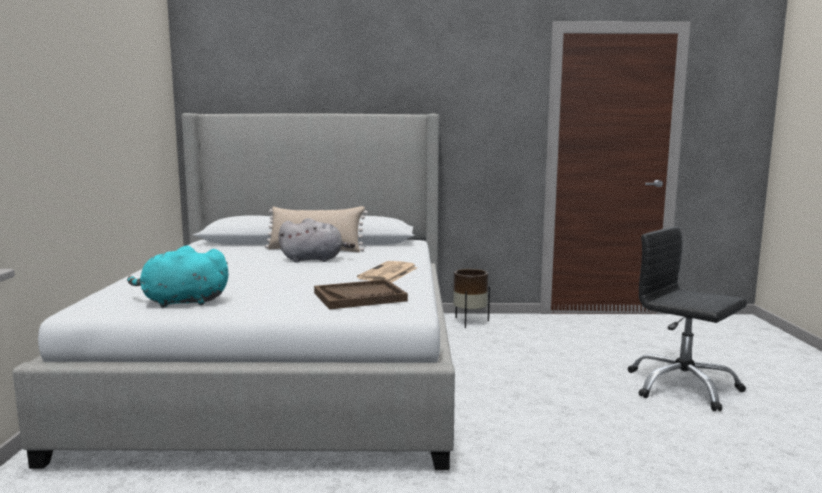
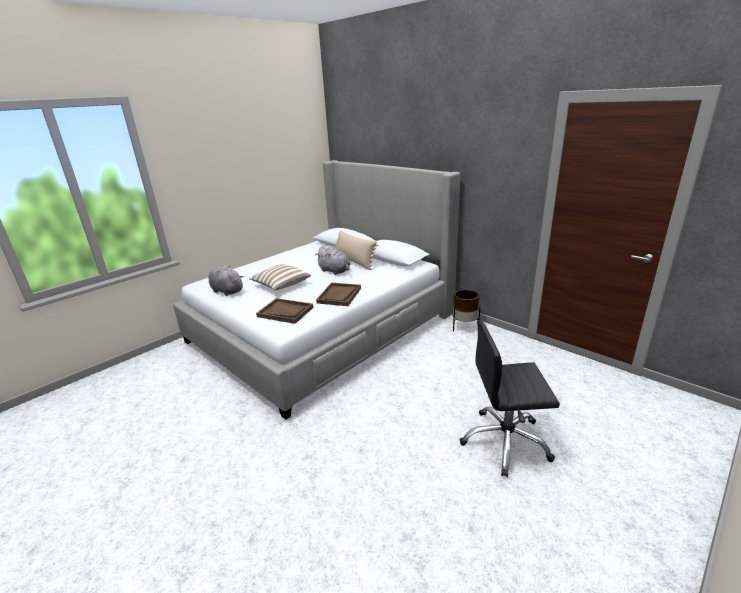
camera: 45 degrees right, 15 degrees up
(181, 302) = (226, 291): turquoise plush toy -> grey plush toy
(268, 282) = (281, 285): none -> pillow
(388, 273) = (339, 295): newspaper -> brown tray
(682, 387) = (505, 442): black office chair -> black office chair turned 90 degrees counterclockwise

